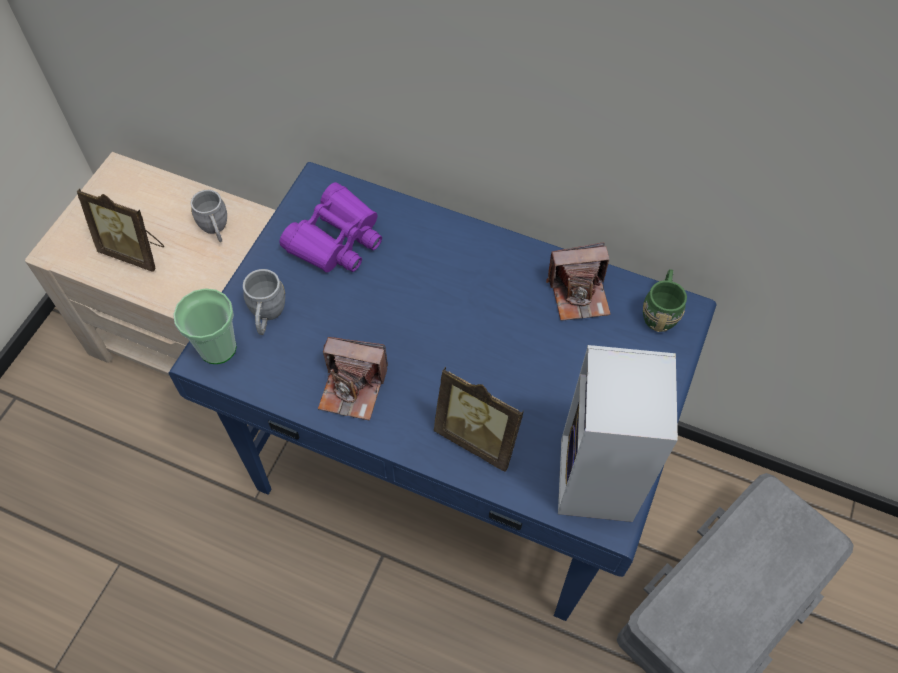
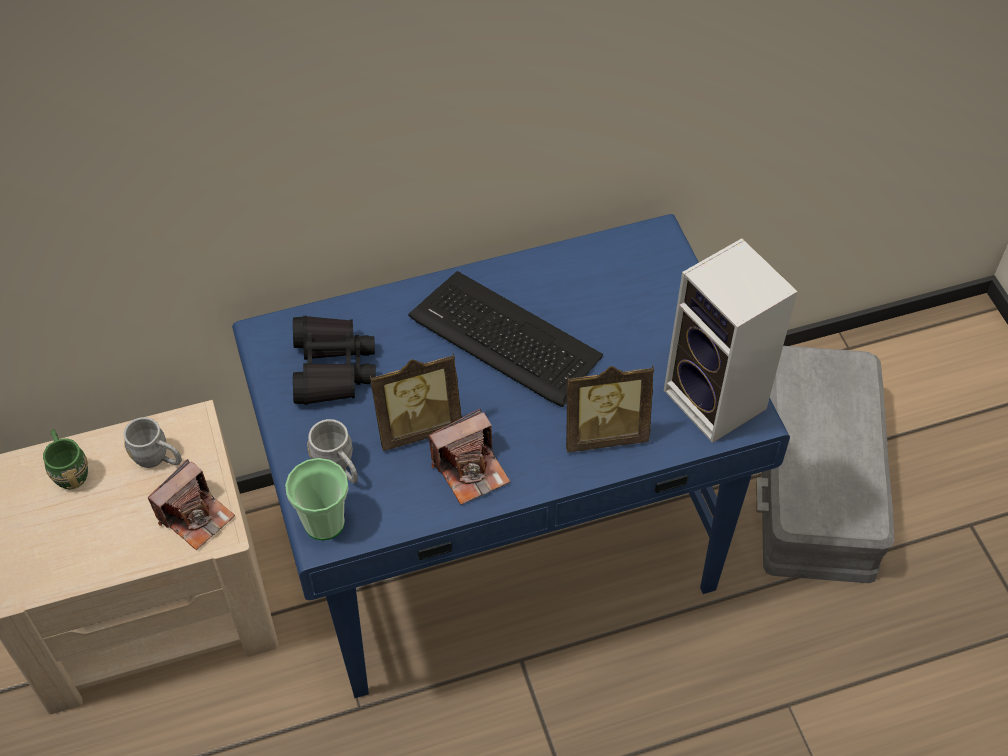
camera: 40 degrees left, 5 degrees down
(135, 252) = (97, 533): picture frame -> picture frame (417, 426)
(336, 240) = (332, 368): purple binoculars -> black binoculars
(479, 307) = (505, 339): none -> keyboard
(579, 294) = (571, 276): camera -> camera (195, 516)
(660, 311) = (642, 248): green mug -> green mug (69, 469)

